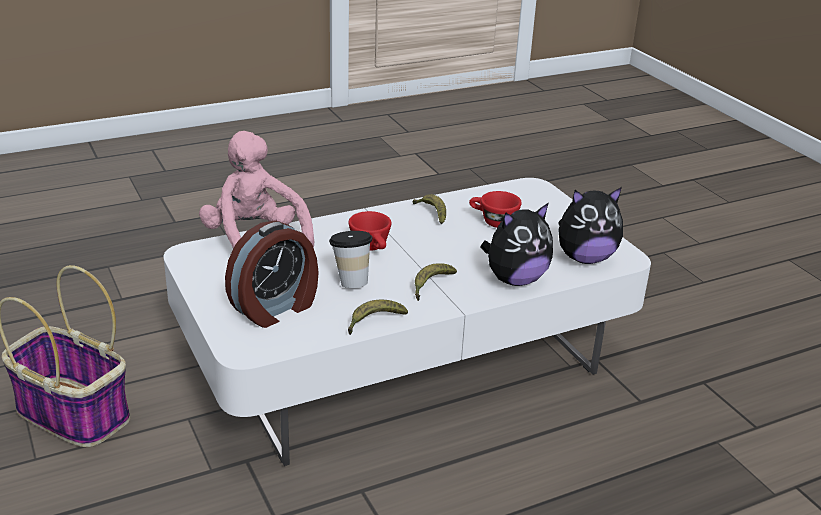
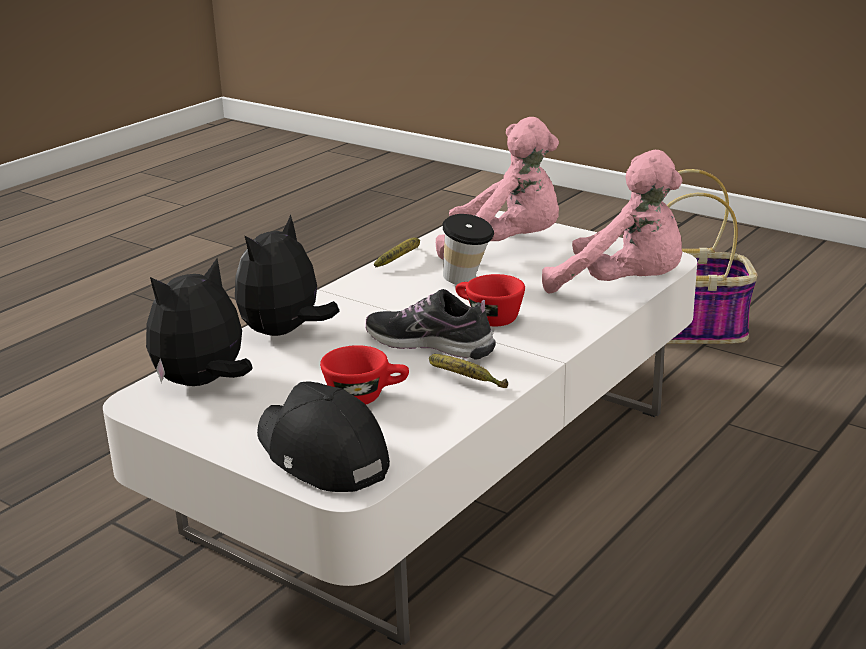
camera: 155 degrees right, 5 degrees down
(276, 308) = (506, 246): alarm clock -> pink plush toy
(427, 241) = (430, 344): none -> shoe
(431, 286) = (377, 301): banana -> none
(537, 201) = (320, 455): none -> black cap

